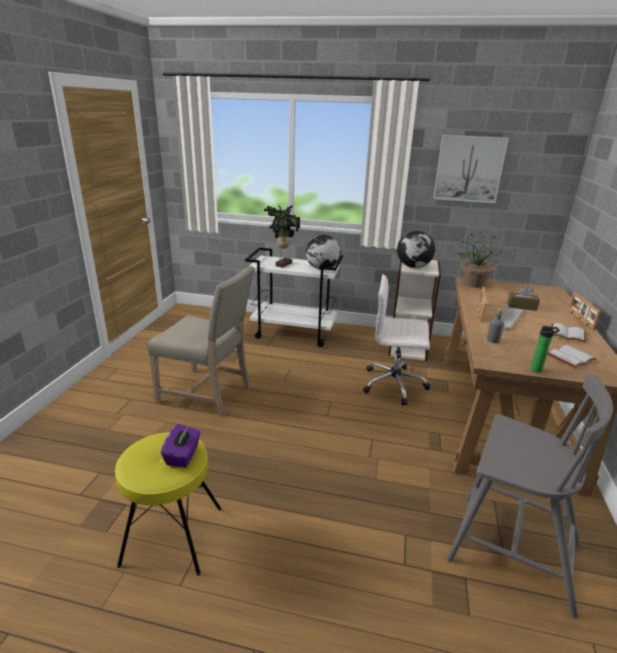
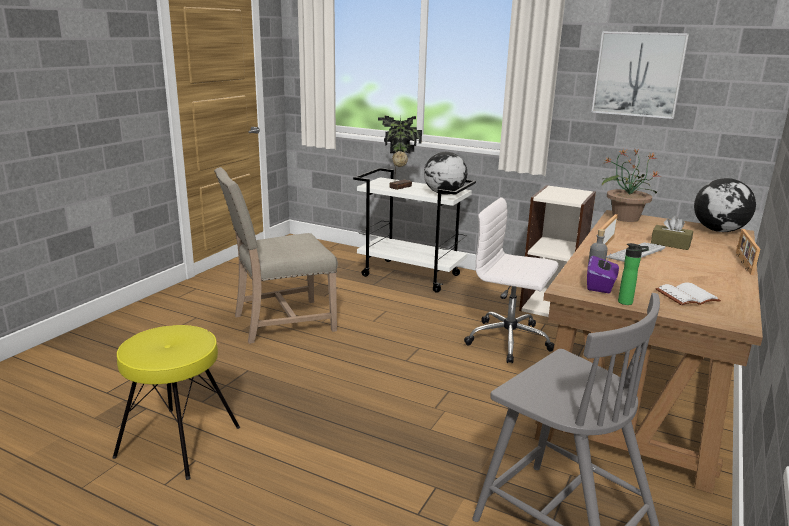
camera: 15 degrees right, 5 degrees down
(183, 455) = (188, 344): purple tissue box -> purple tissue box (600, 286)
(208, 393) = (280, 322): beige chair -> beige chair turned 120 degrees clockwise
(413, 267) = (554, 195): globe -> globe (719, 231)
(568, 334) = (709, 275): white book -> none

